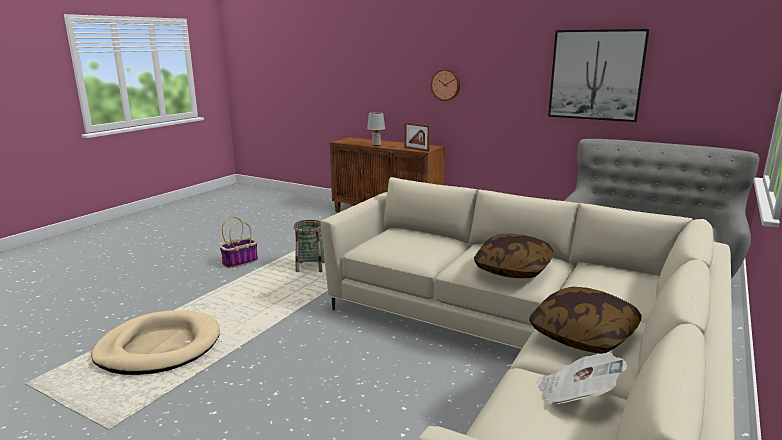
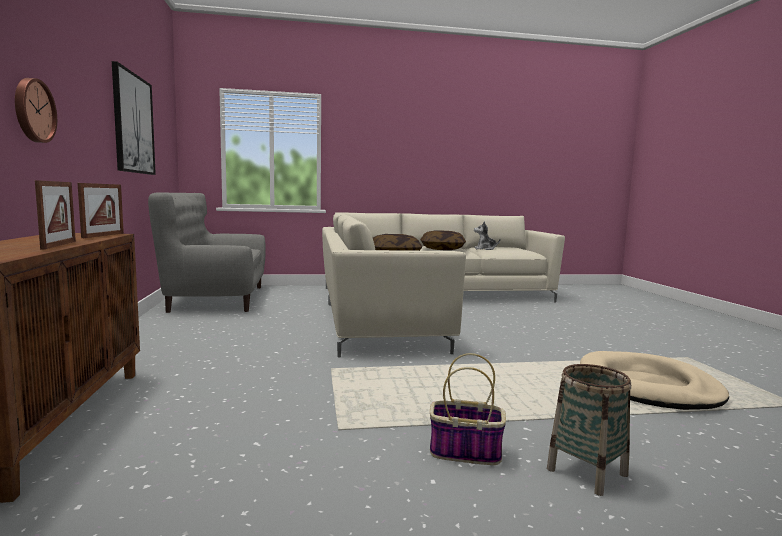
camera: 130 degrees left, 10 degrees down
(310, 267) = (390, 394): basket -> basket (587, 472)
(376, 145) = (59, 245): grey table lamp -> picture frame
(575, 396) = (485, 249): newspaper -> plush toy

